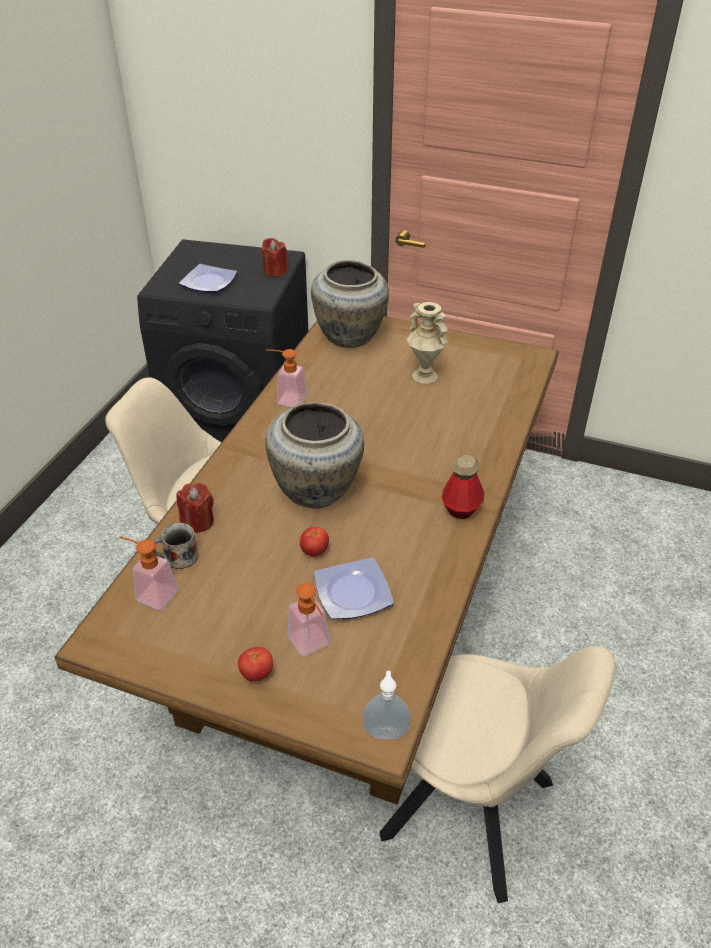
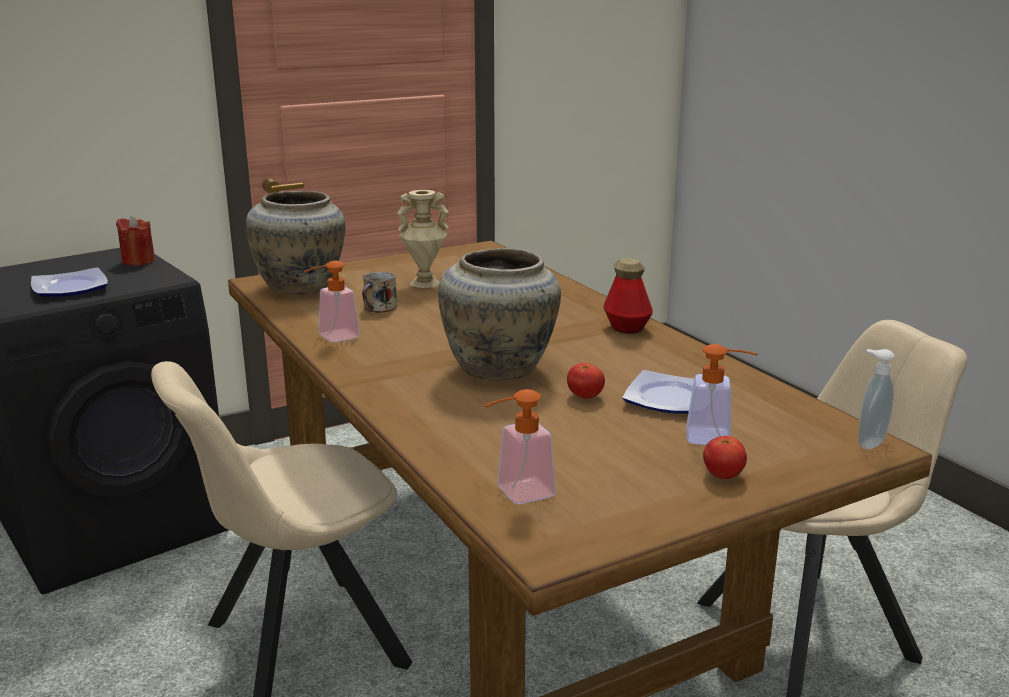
camera: 50 degrees left, 20 degrees down
(179, 557) = (482, 461): mug -> mug (379, 307)
(197, 521) = (440, 434): red candle -> none

